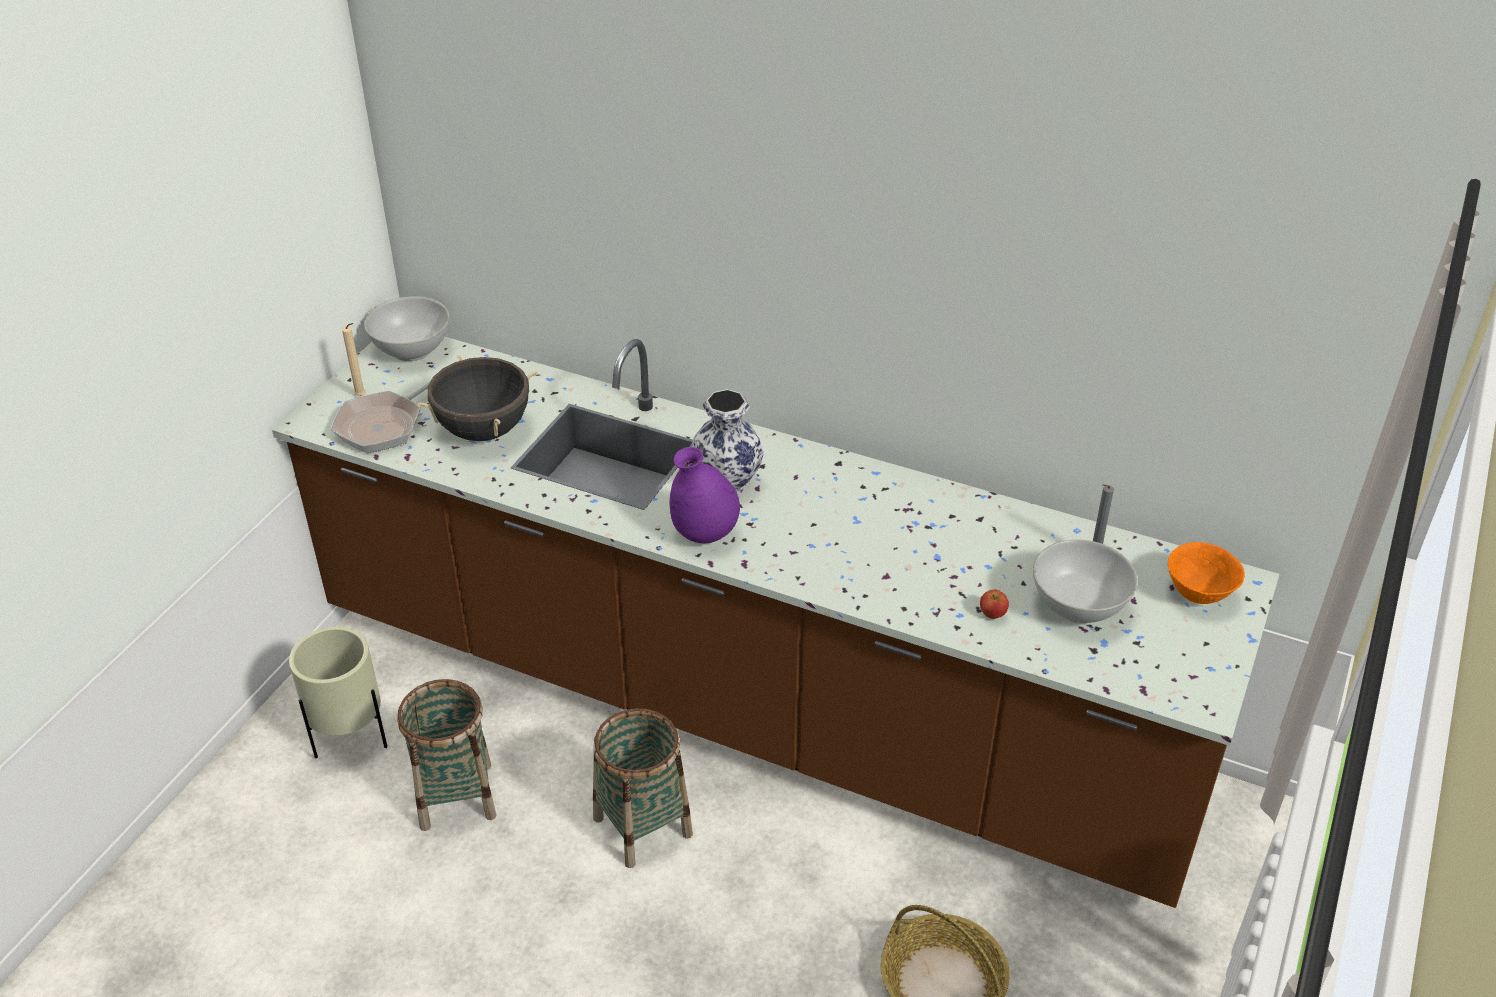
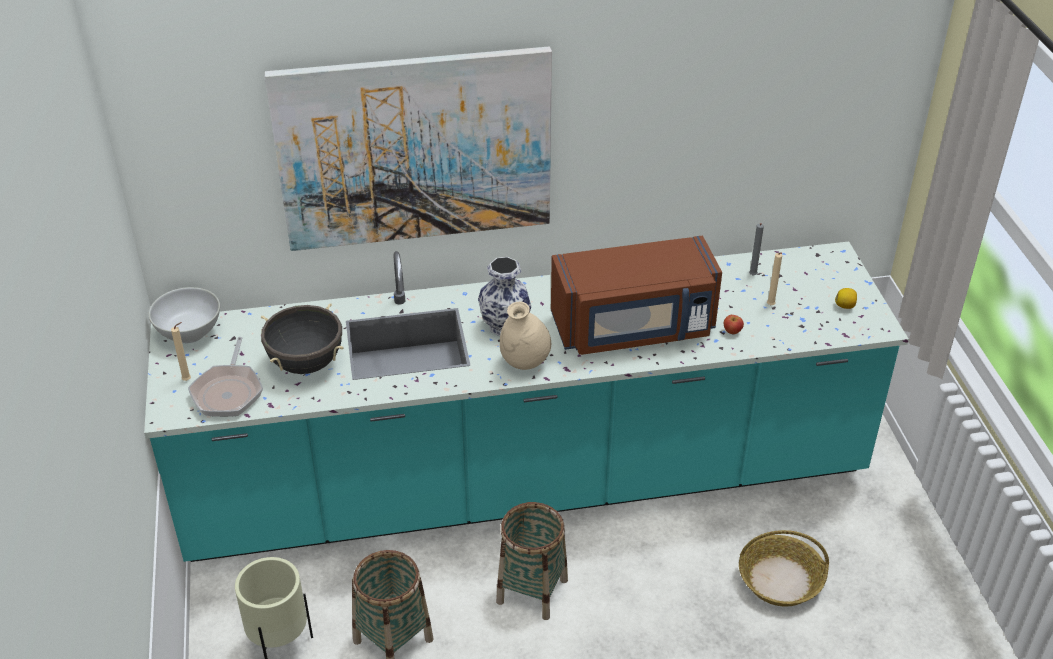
camera: 35 degrees left, 0 degrees up
(684, 217) = (415, 149): none -> picture
(705, 534) = (524, 363): purple vase -> beige vase
(747, 703) = (526, 482): brown counter -> turquoise counter
(873, 554) = (634, 328): none -> brown microwave
(1077, 607) = (771, 306): white bowl -> beige candle
(1183, 653) = (845, 306): none -> lemon
(1198, 595) = (822, 271): orange bowl -> none

